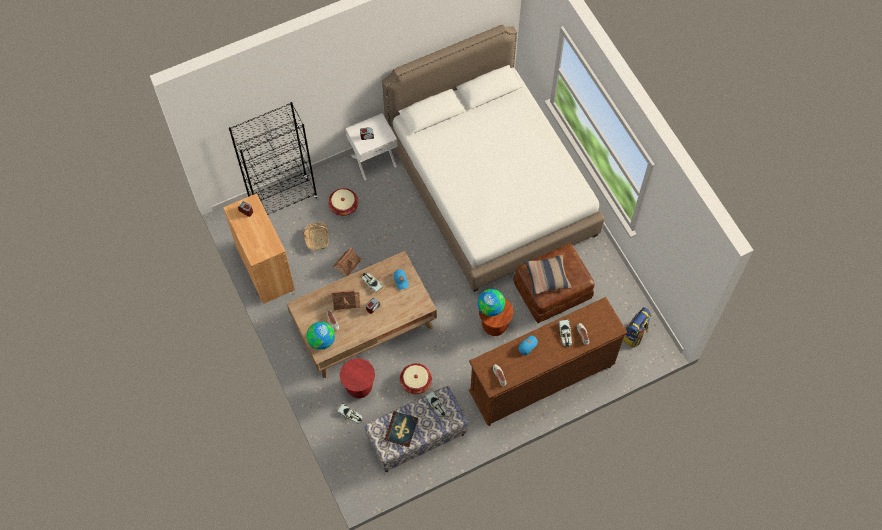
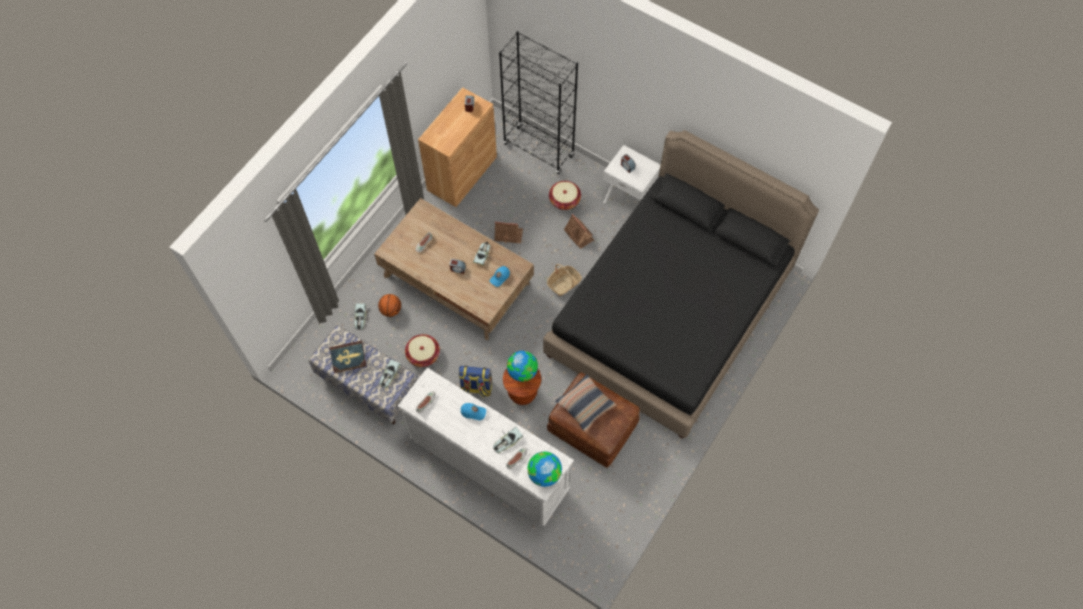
camera: 60 degrees right, 0 degrees up
(317, 239) = (517, 197): basket -> basket (564, 283)
(321, 341) = (399, 245): globe -> globe (544, 474)
(346, 300) = (451, 243): toy house -> toy house (579, 234)
(359, 387) = (391, 310): red stool -> basketball
(490, 187) = (670, 312): white bed -> black bed
(541, 381) = (488, 466): brown dresser -> white dresser
(634, 335) = (593, 531): backpack -> backpack (476, 387)

